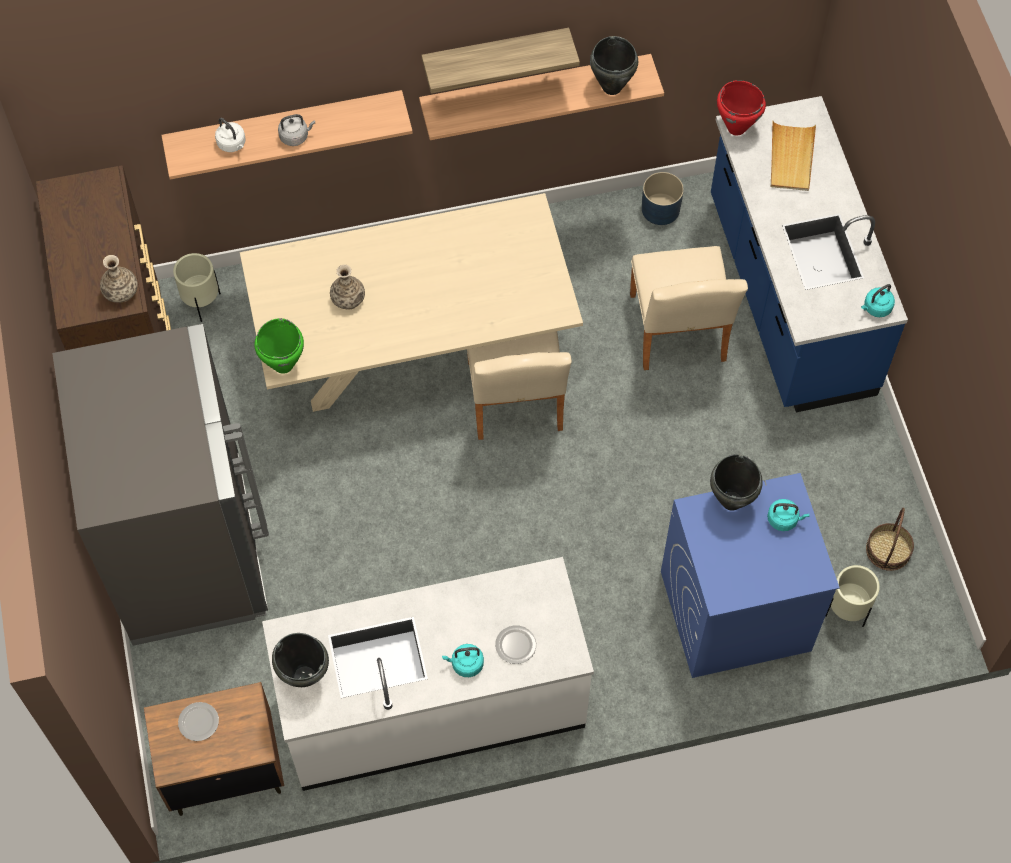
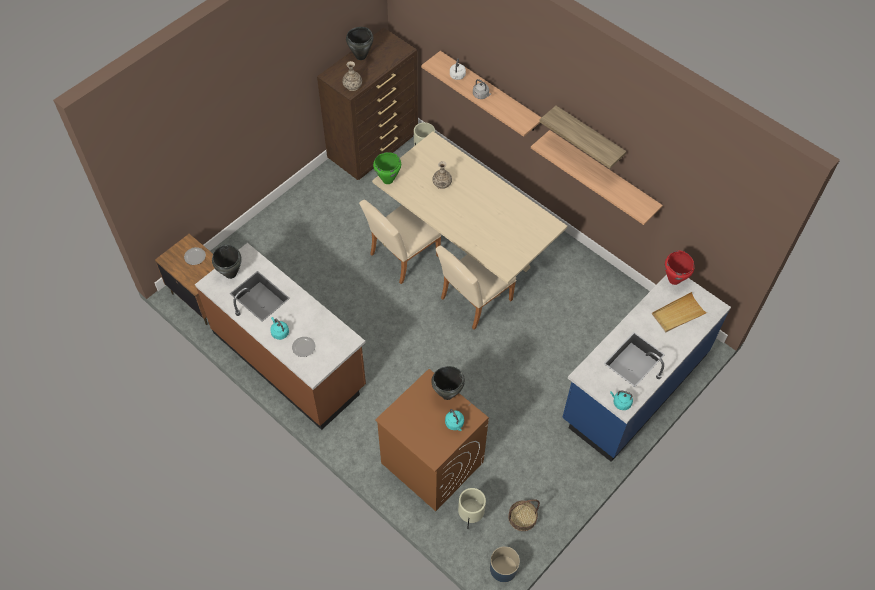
camera: 55 degrees right, 5 degrees down
(189, 549) = (300, 221): grey fridge -> none
(432, 705) = (289, 359): white counter -> brown counter
(611, 87) = (626, 200): black cooking pot -> black cooking pot (360, 56)
(661, 209) = (634, 300): blue planter -> blue planter (503, 569)
(678, 334) = (568, 349): beige chair -> beige chair (401, 257)
(734, 611) = (431, 462): blue washing machine -> brown washing machine

